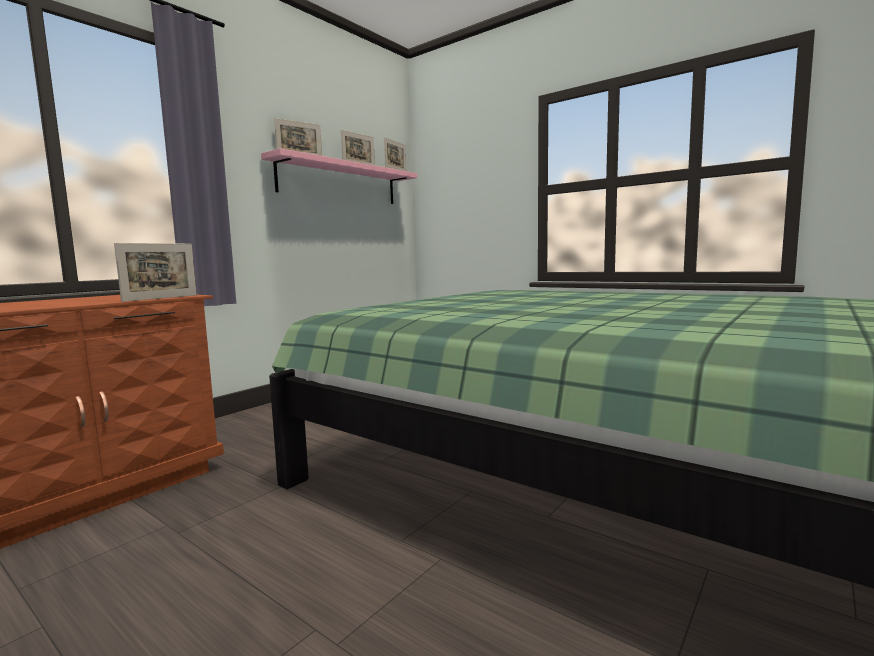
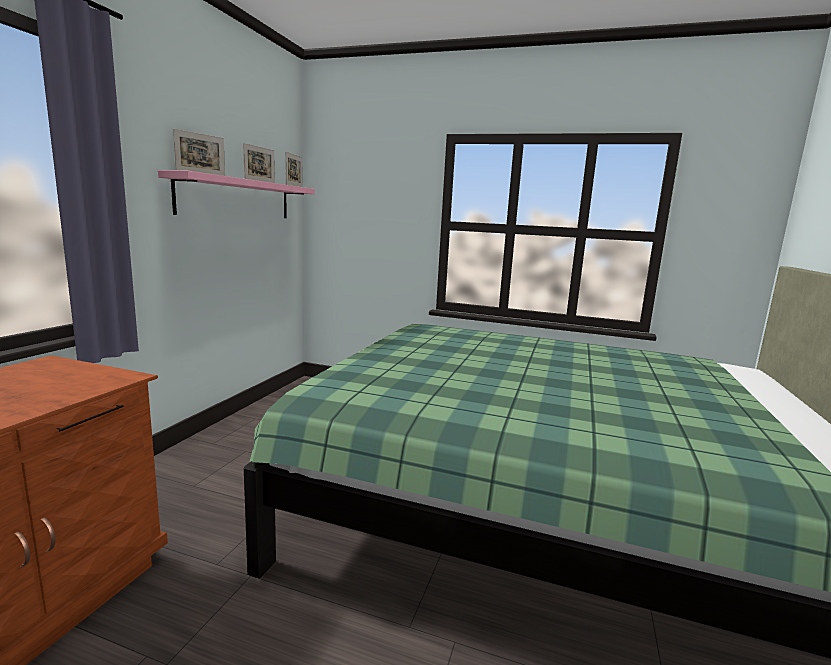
camera: 20 degrees left, 5 degrees up
(161, 298) = (103, 389): picture frame -> none

